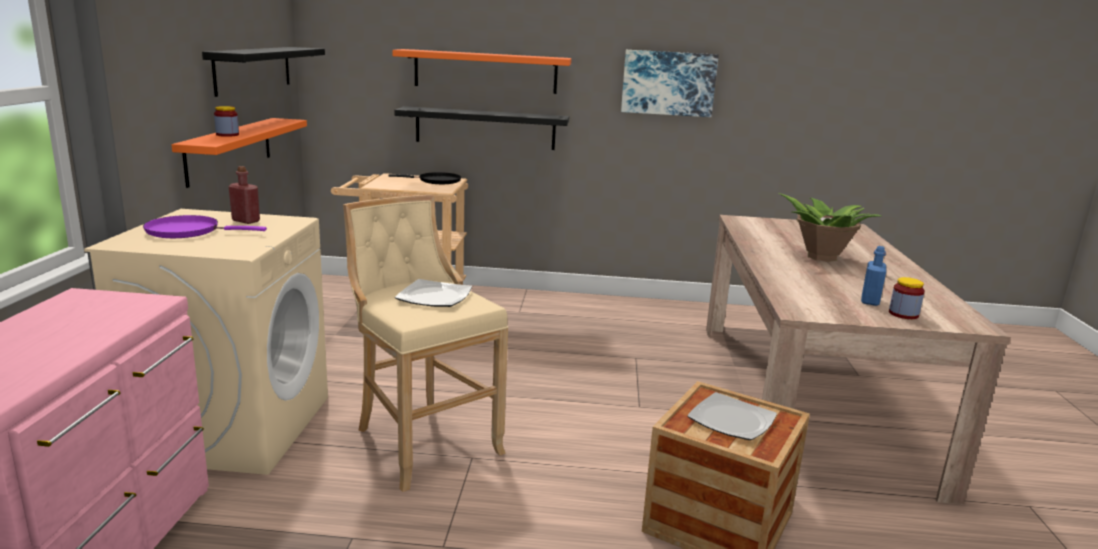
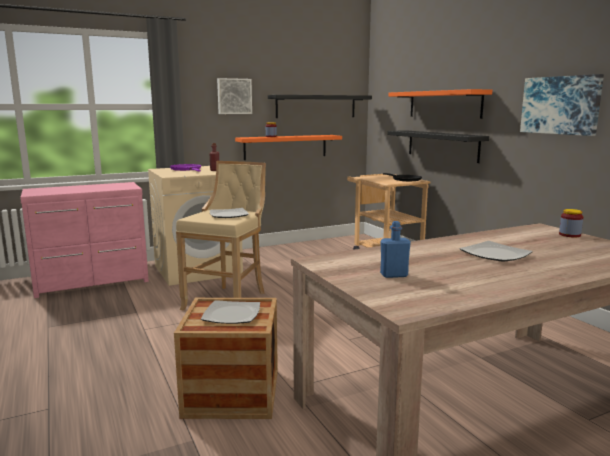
camera: 60 degrees right, 5 degrees down
(162, 57) = (234, 96): none -> picture
(821, 256) = (495, 254): potted plant -> plate
(903, 314) = (380, 286): jar -> jar (569, 235)

